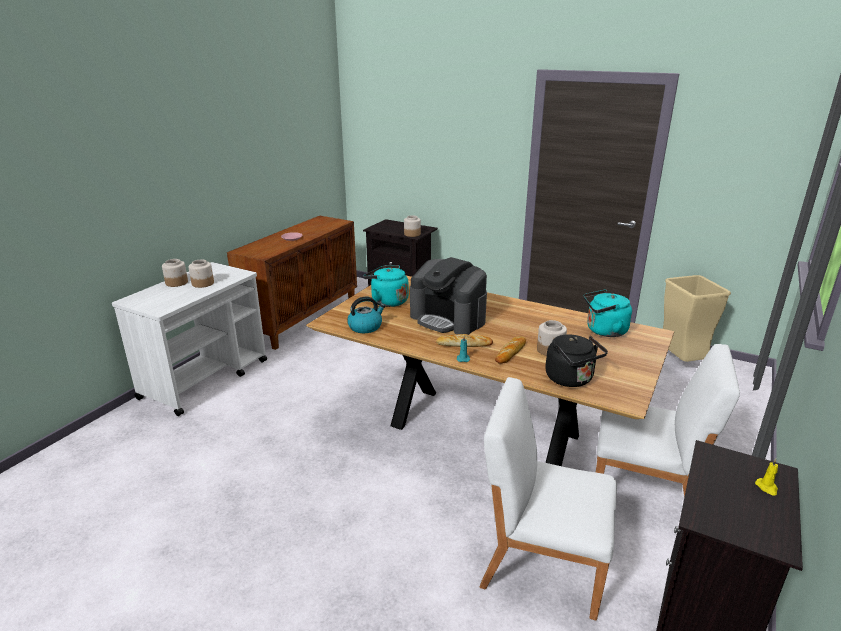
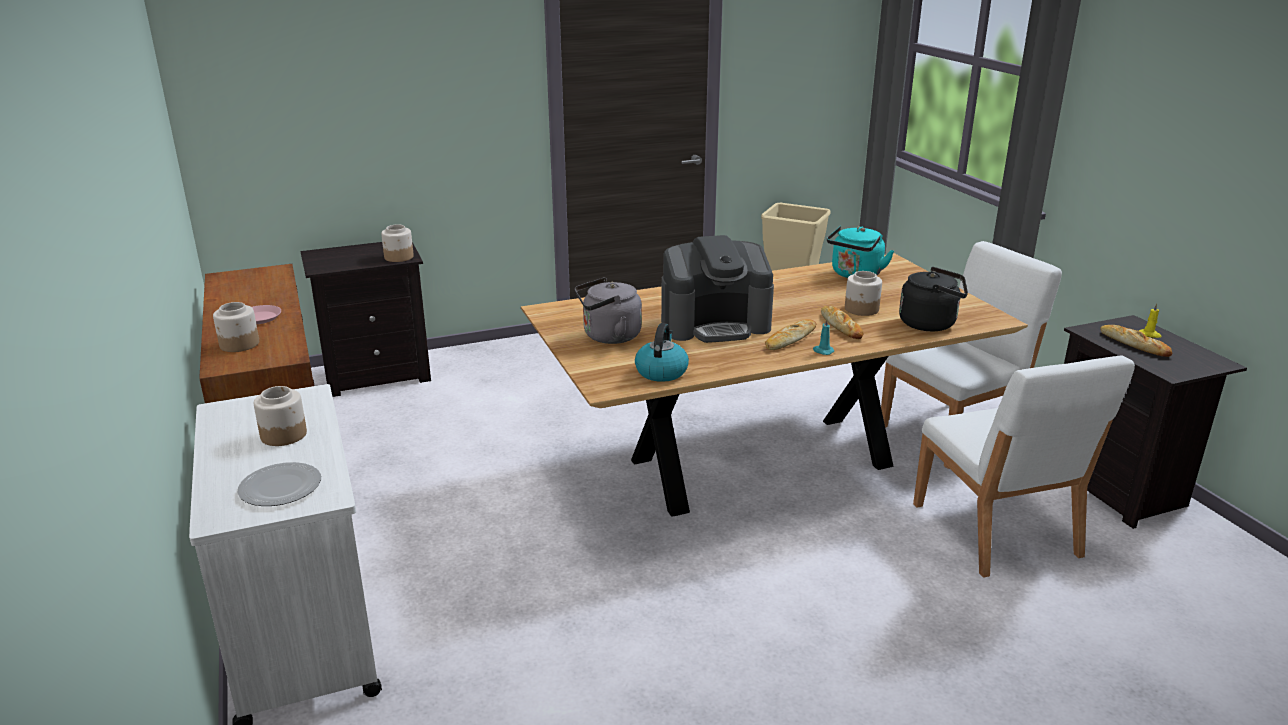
camera: 50 degrees left, 0 degrees up
(160, 300) = (279, 487): none -> plate
(176, 283) = (229, 456): jar -> jar (239, 344)
(387, 301) = (608, 336): turquoise kettle -> grey kettle
(541, 562) = (995, 531): white chair -> white chair turned 75 degrees counterclockwise
(727, 484) = (1134, 344): none -> bread

